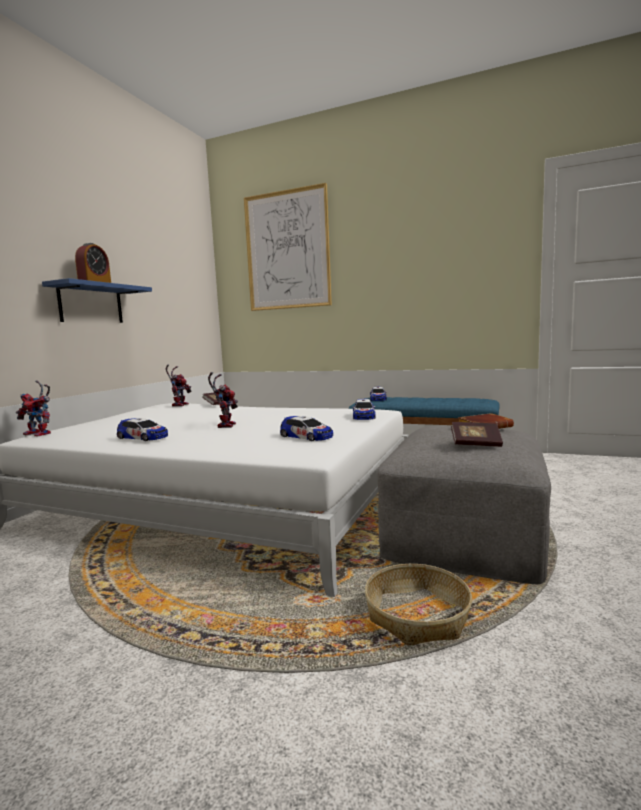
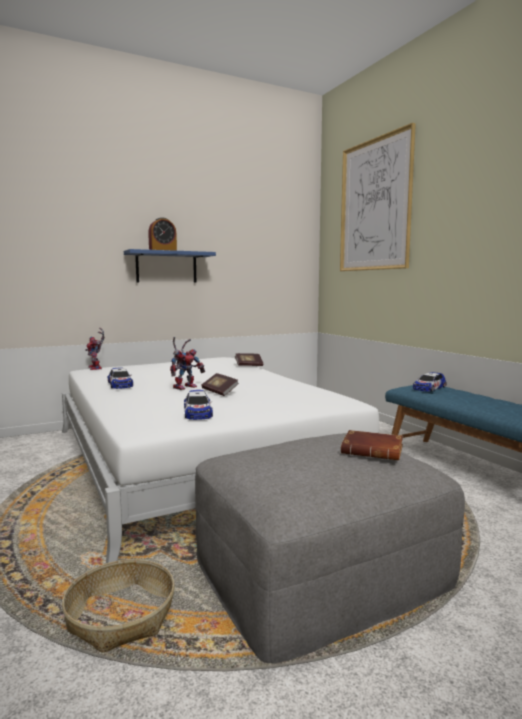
camera: 40 degrees right, 0 degrees up
(179, 405) = (221, 360): toy robot -> none
(364, 416) = (310, 404): toy car -> none
(476, 444) = (291, 466): book -> book (220, 392)

